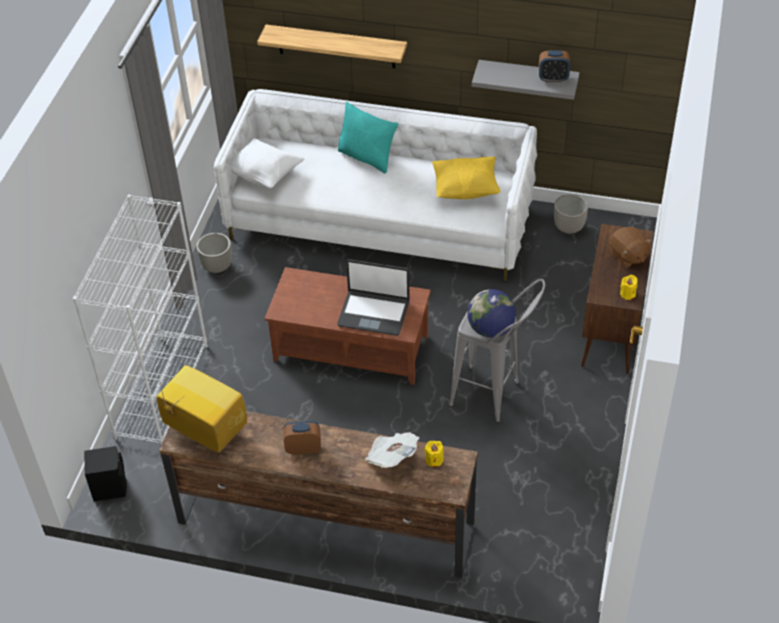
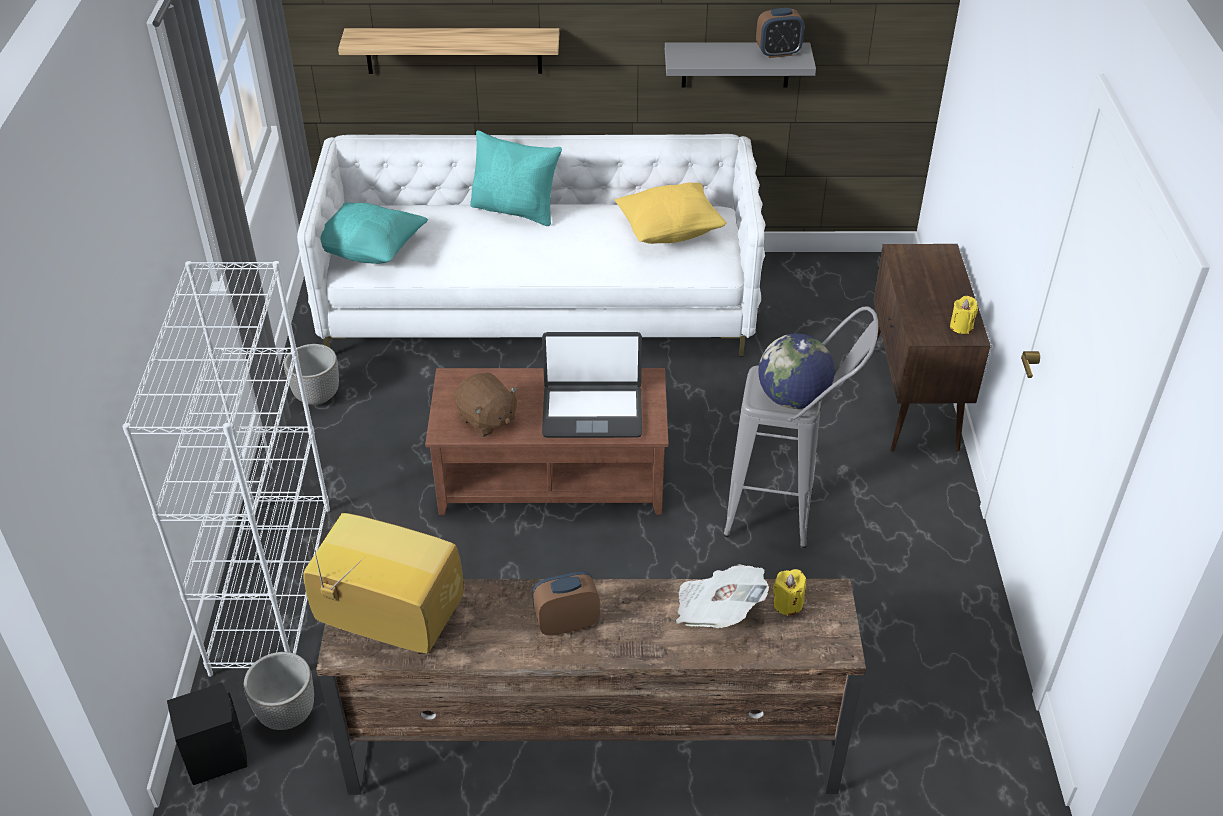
camera: 15 degrees left, 5 degrees down
(264, 175) = (371, 251): white pillow -> turquoise pillow
(569, 228) = (802, 279): planter -> planter (288, 714)
(627, 256) = (938, 279): brown plush toy -> brown plush toy (486, 419)

